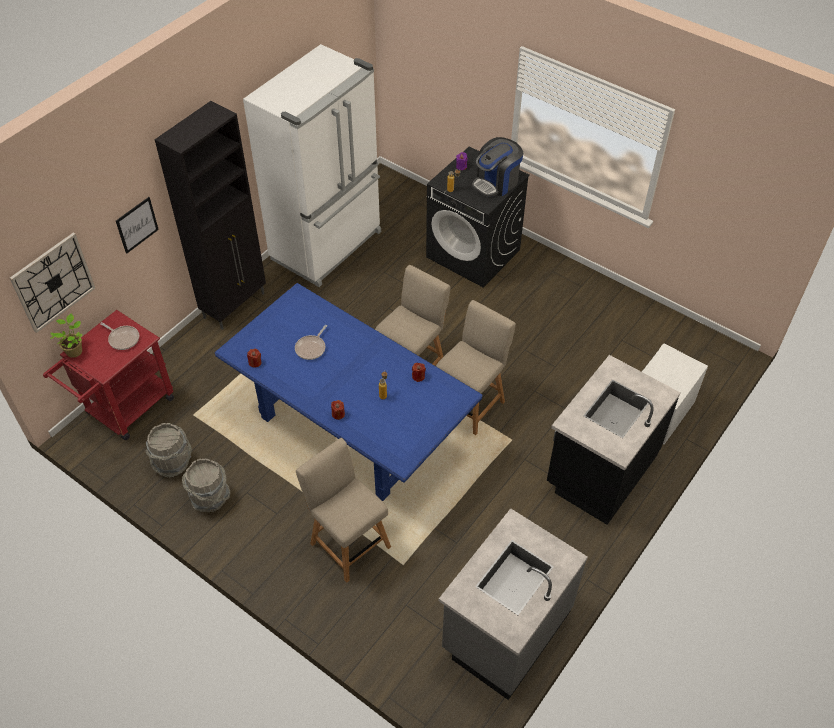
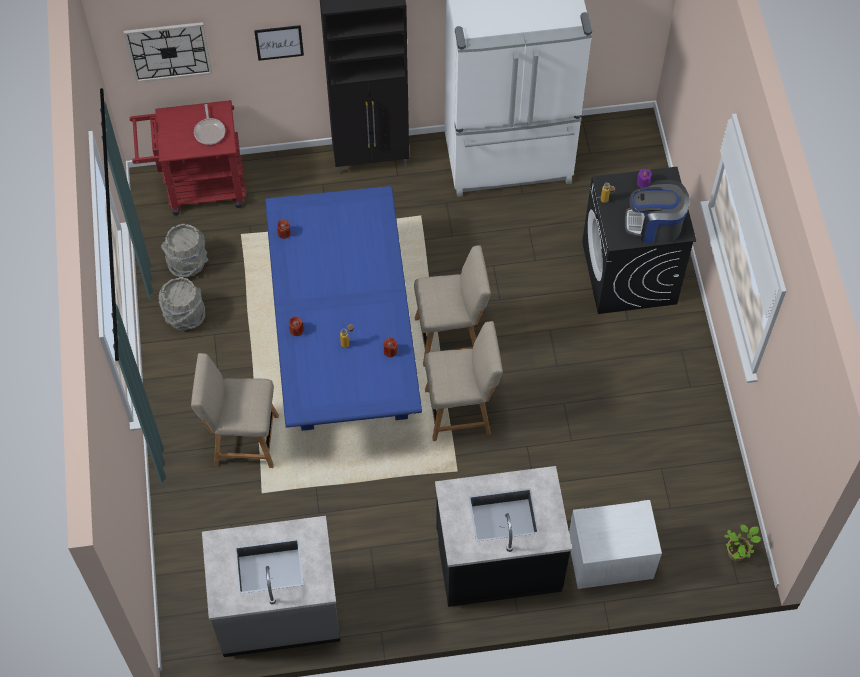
camera: 45 degrees right, 10 degrees up
(74, 350) = (167, 114): potted plant -> potted plant (737, 552)
(311, 348) = (338, 256): frying pan -> none
(348, 542) = (242, 439): beige chair -> beige chair turned 90 degrees counterclockwise

